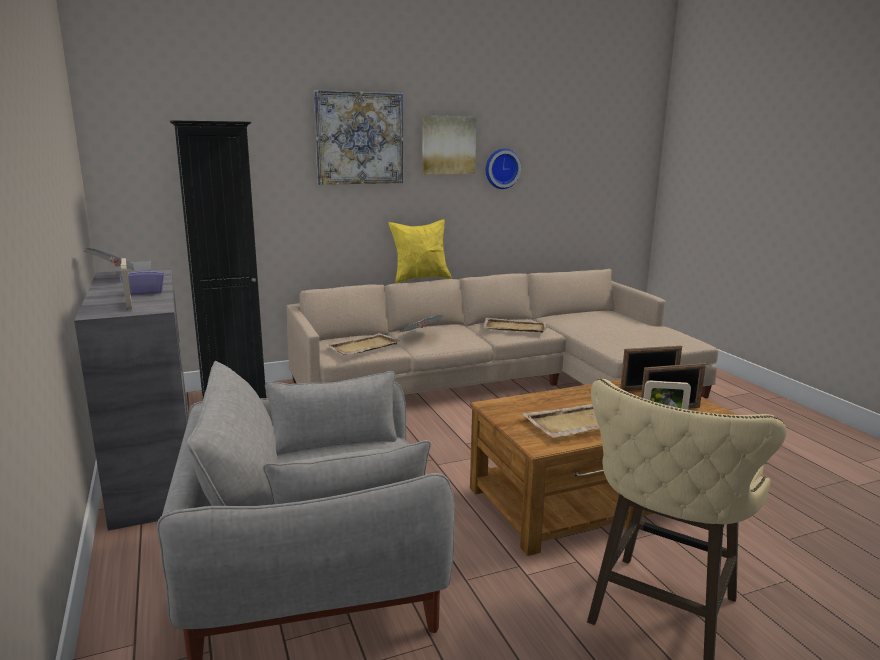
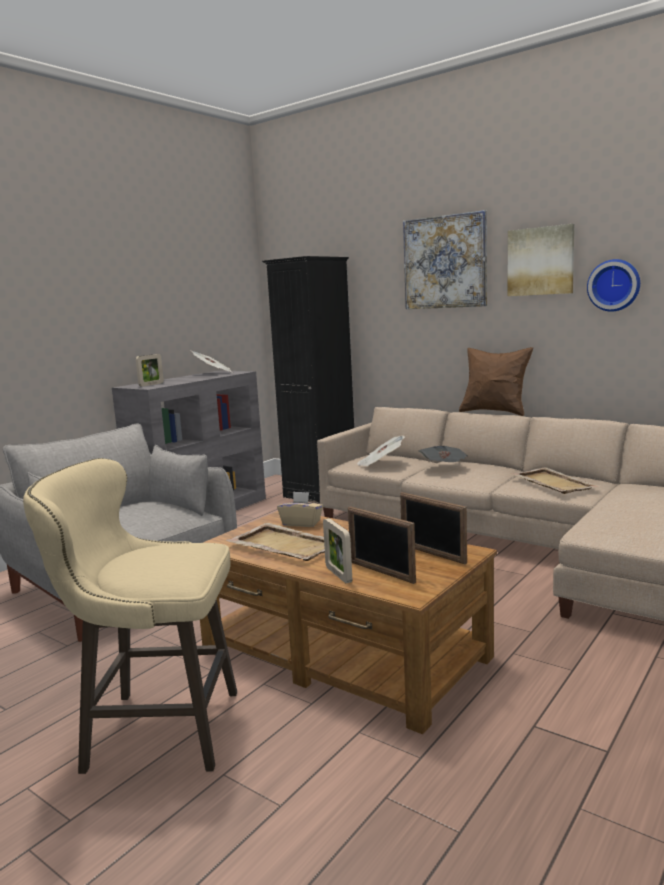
camera: 60 degrees right, 5 degrees down
(145, 292) = (184, 380): purple tissue box -> none
(363, 347) = (380, 464): beige tray -> newspaper
(420, 279) = (495, 412): yellow pillow -> brown pillow
(526, 405) = (301, 523): none -> beige tissue box

